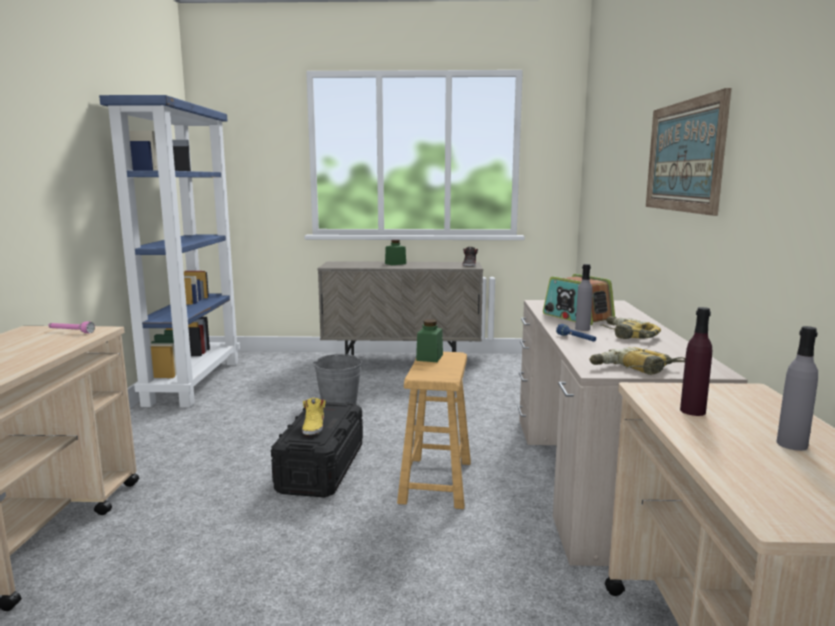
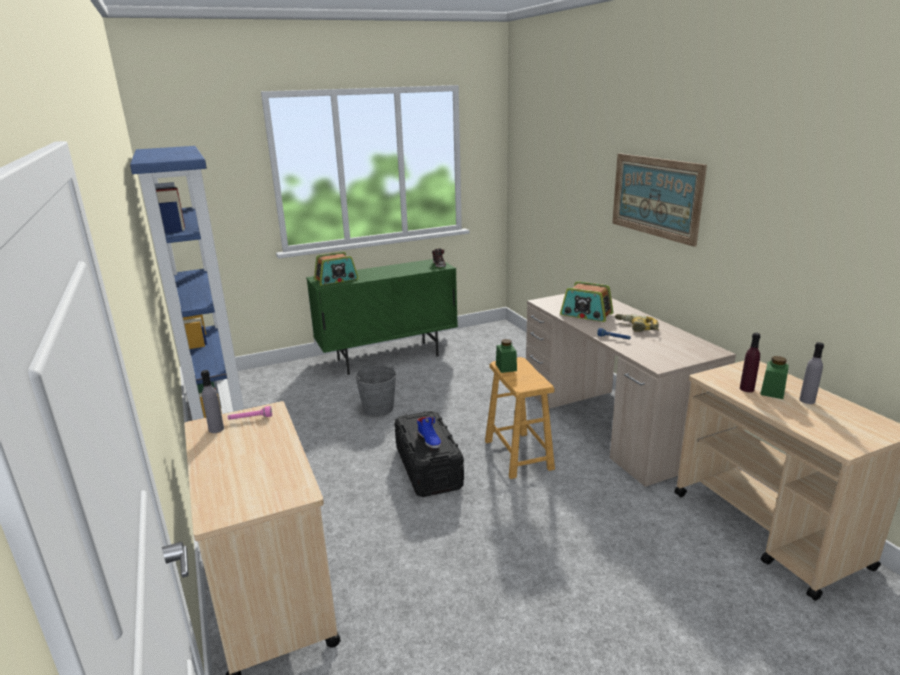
camera: 25 degrees left, 10 degrees up
(314, 426) = (429, 439): yellow shoe -> blue shoe
(348, 264) = (336, 279): none -> radio
(395, 263) = (375, 271): green jar -> green jar (772, 391)
(402, 365) = (388, 358): beige cabinet -> green cabinet
(582, 329) = (604, 326): grey bottle -> grey bottle (216, 429)
(635, 369) = (676, 359): power drill -> none

